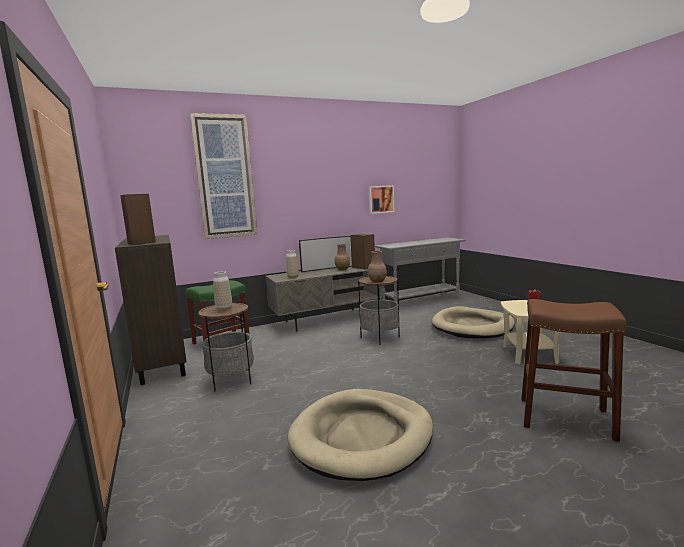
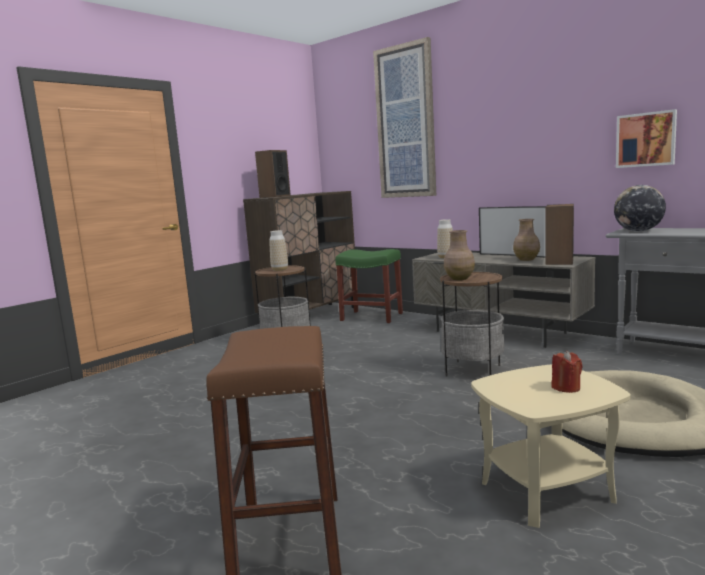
camera: 65 degrees right, 0 degrees up
(362, 436) = (199, 418): beige dog bed -> none
(394, 245) = (638, 231): none -> globe

